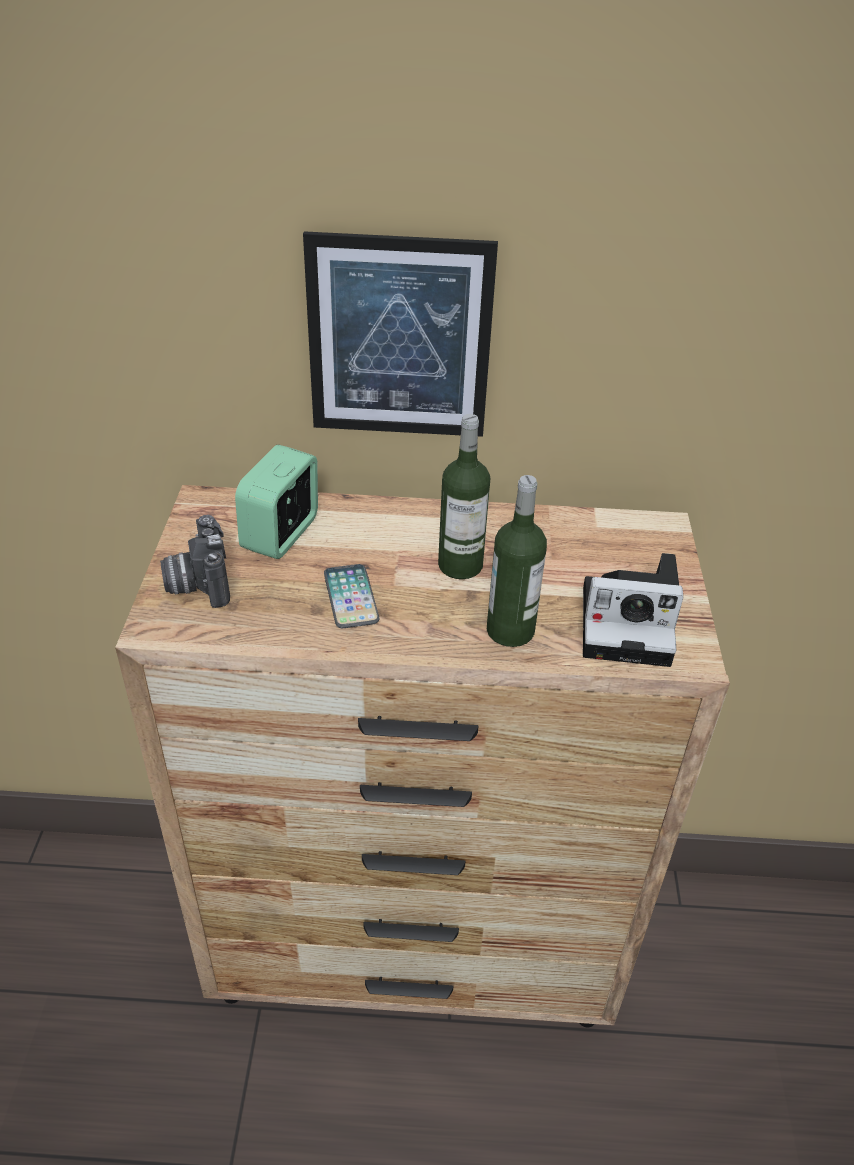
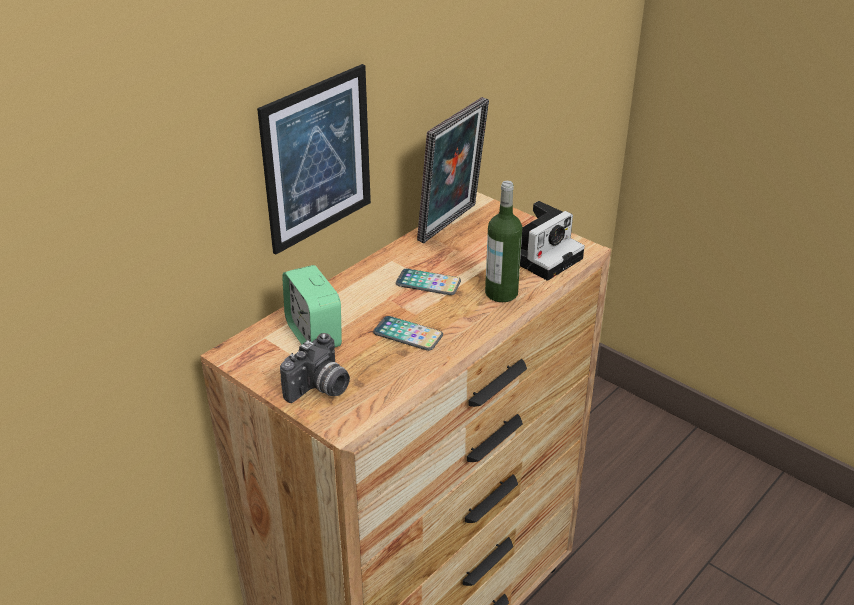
camera: 50 degrees left, 5 degrees down
(198, 583) = (319, 389): camera -> camera turned 75 degrees counterclockwise
(460, 565) = (428, 283): bottle -> phone
(594, 526) = (451, 224): none -> picture frame

